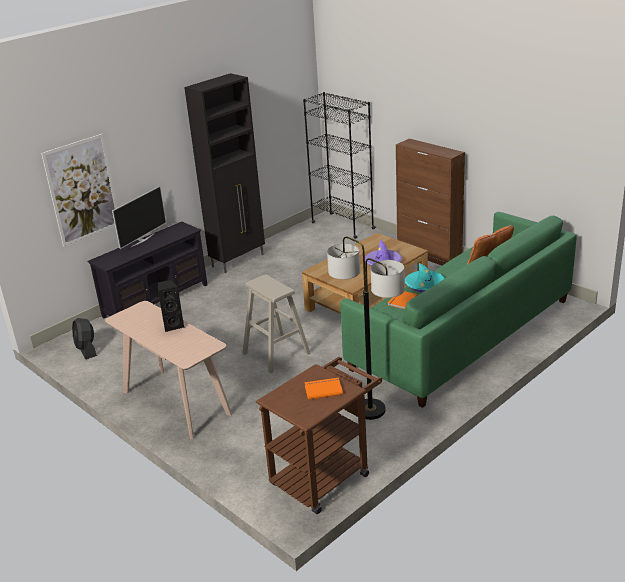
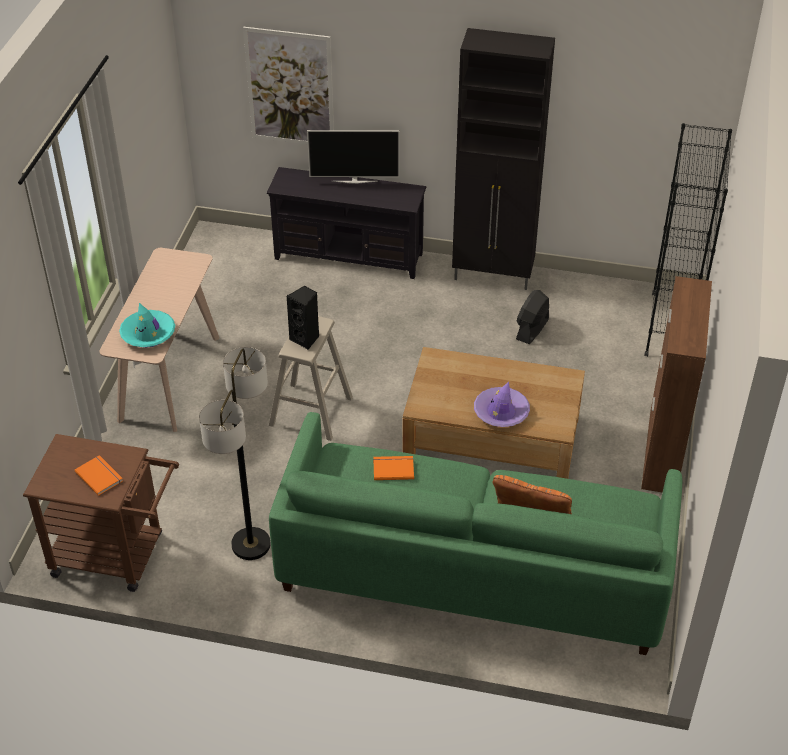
camera: 55 degrees right, 15 degrees up
(86, 350) = (219, 259): black fan -> black fan (532, 329)
(173, 325) = (174, 303): black speaker -> black speaker (306, 339)
(424, 285) = (451, 475): turquoise hat -> turquoise hat (148, 334)

